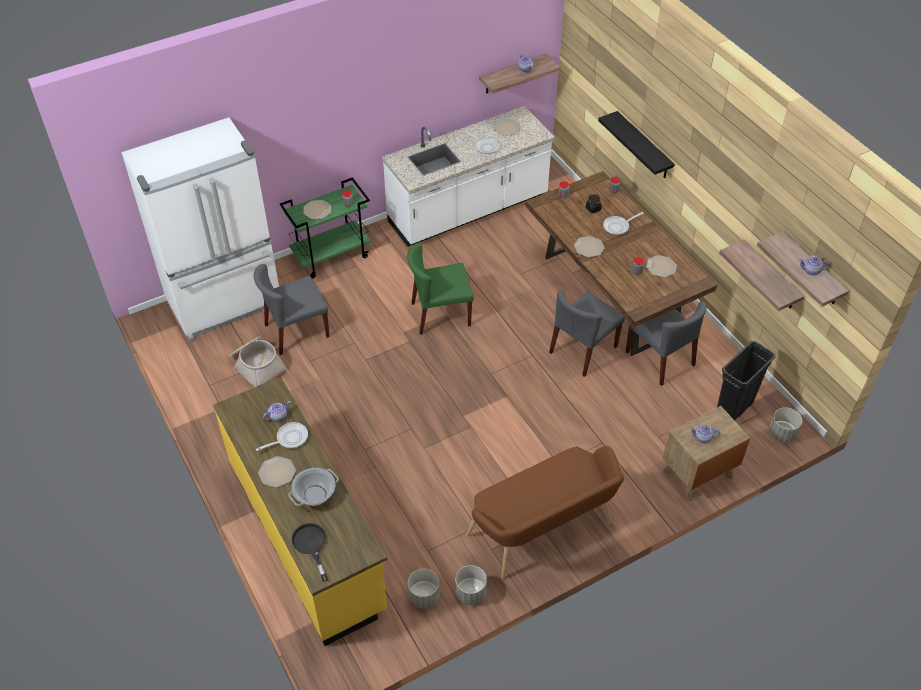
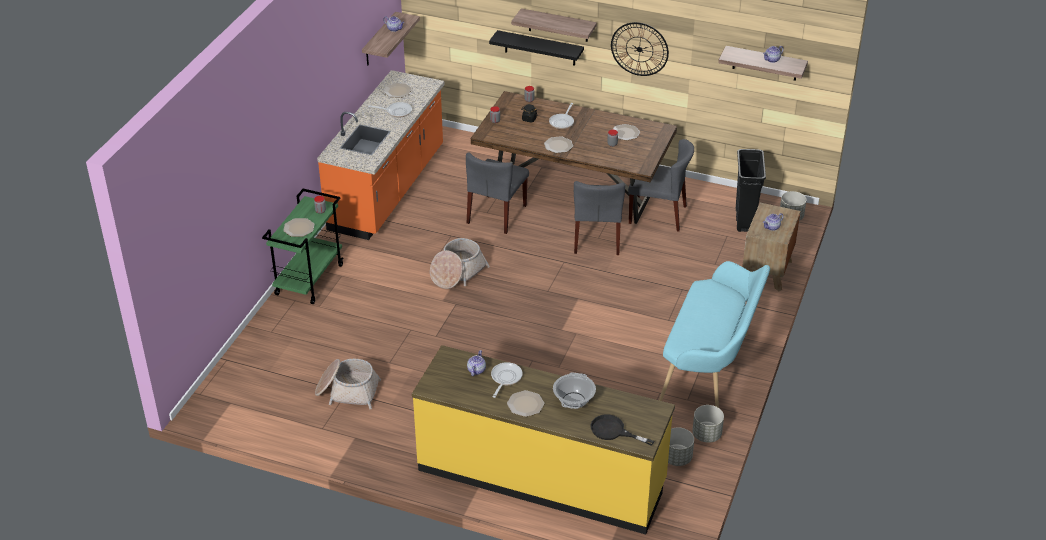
camera: 40 degrees left, 10 degrees down
(226, 304) = (258, 364): white fridge -> none
(296, 331) = (349, 348): grey chair -> grey chair (496, 214)
(440, 314) = (457, 273): green chair -> basket
(468, 210) = (388, 189): white counter -> orange counter
(544, 533) = (710, 368): brown bench -> turquoise bench
(714, 192) = (639, 49): none -> wall clock
(770, 276) = (722, 92): shelf -> shelf (558, 25)

